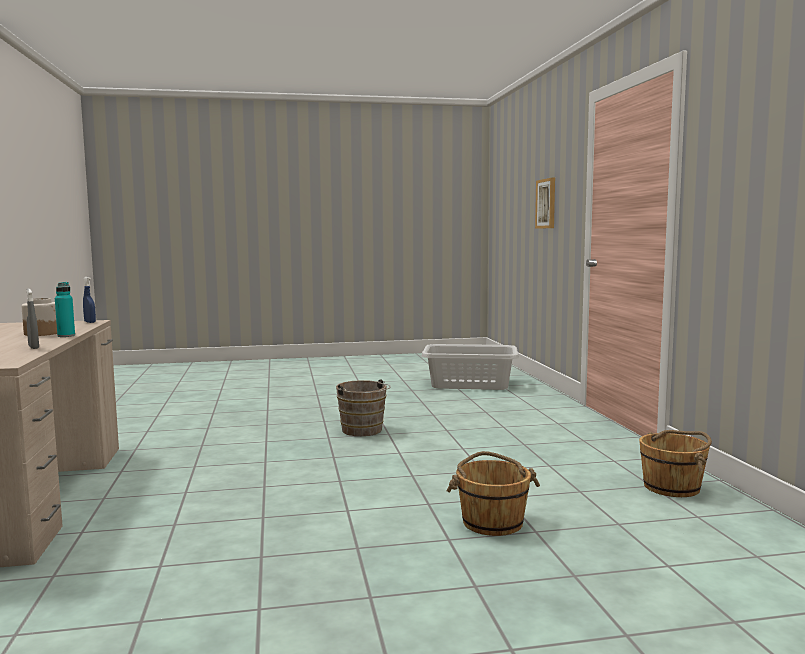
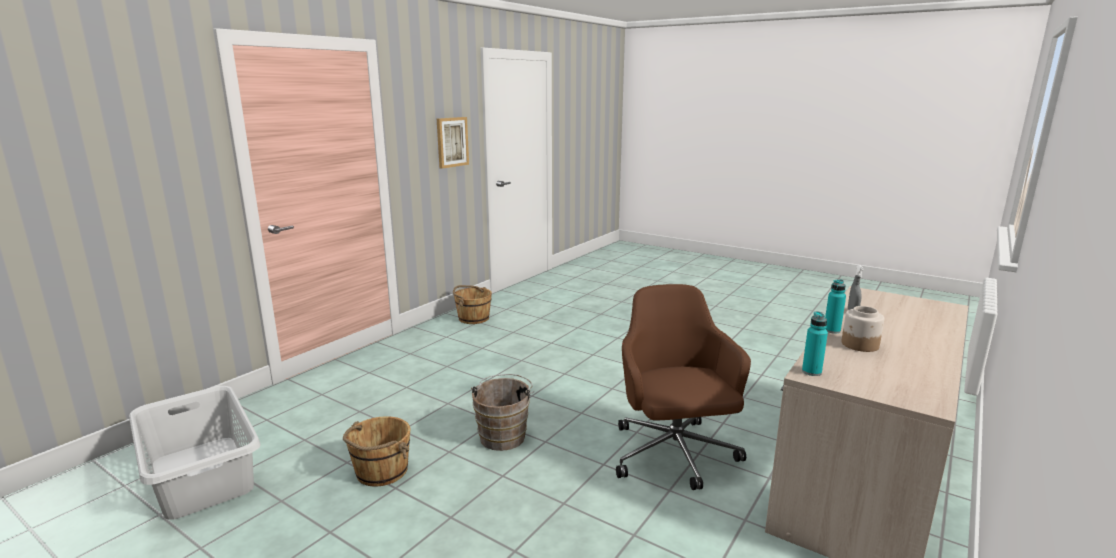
camera: 135 degrees left, 10 degrees up
(90, 322) = (811, 372): blue spray bottle -> turquoise bottle
(215, 459) = (674, 455): none -> brown office chair
(492, 522) = (584, 336): brown bucket -> brown bucket (381, 471)
(546, 203) = (92, 175): picture -> picture (452, 142)

